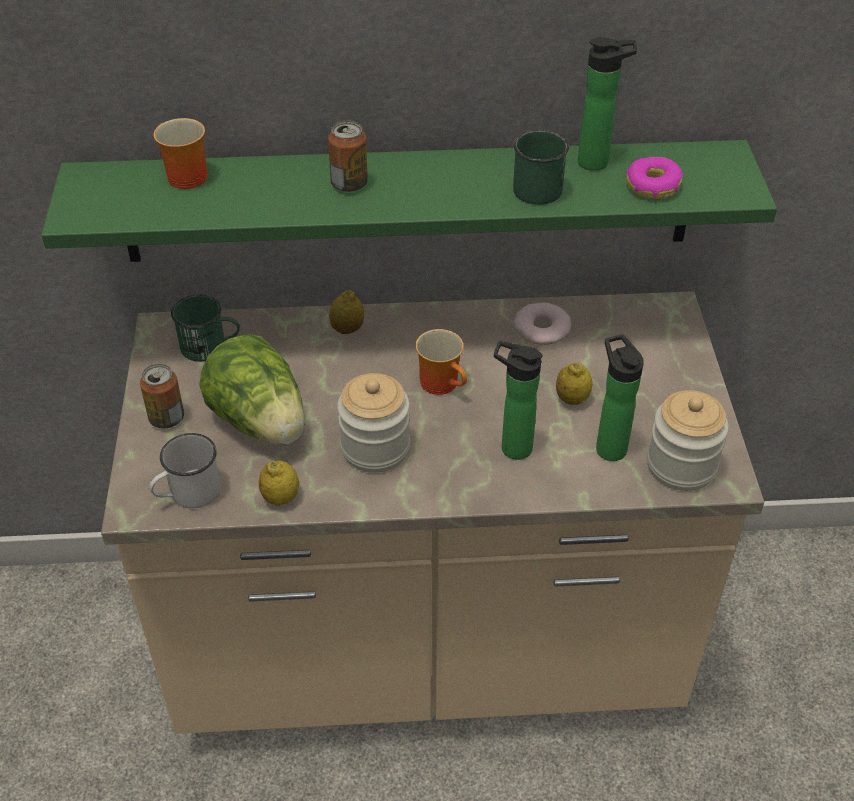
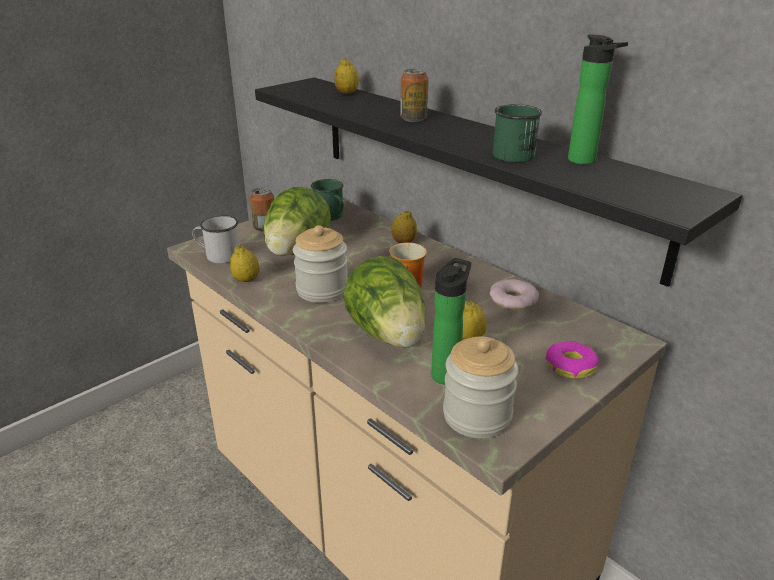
camera: 50 degrees right, 15 degrees down
(182, 176) = (347, 93): mug -> lemon
(408, 201) = (472, 166): green shelf -> black shelf
(511, 447) = (389, 335): bottle -> lettuce
(652, 186) = (602, 182): donut -> donut (570, 366)

